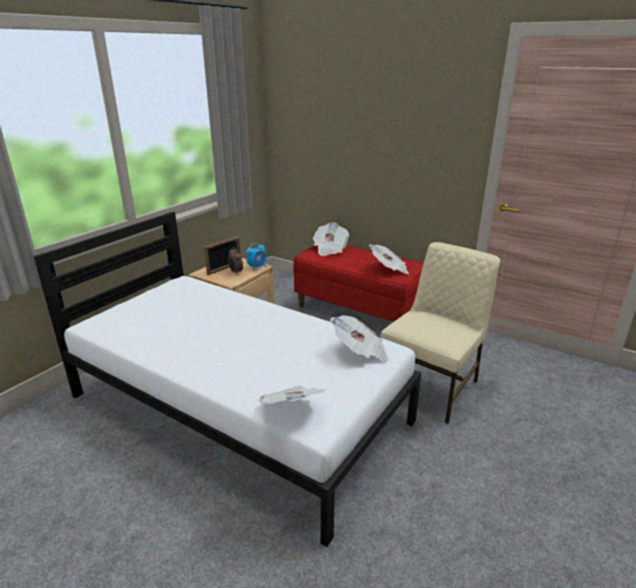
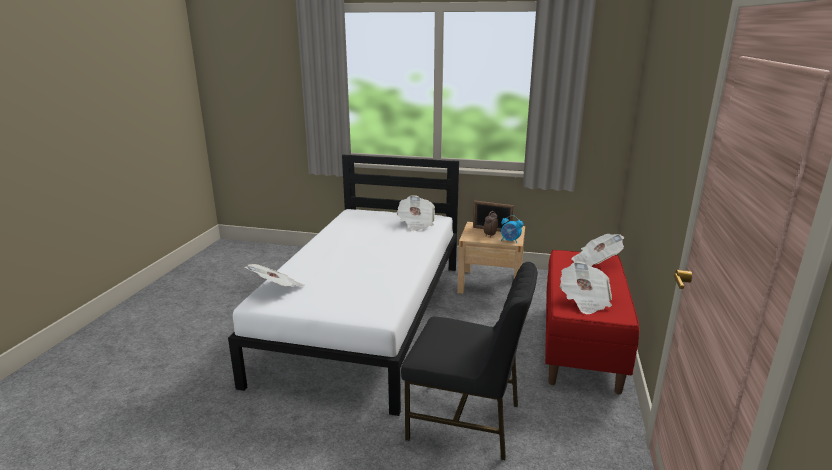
camera: 70 degrees right, 5 degrees down
(360, 351) = (369, 302): newspaper -> newspaper (416, 223)
(432, 386) = (466, 421): beige chair -> black chair

